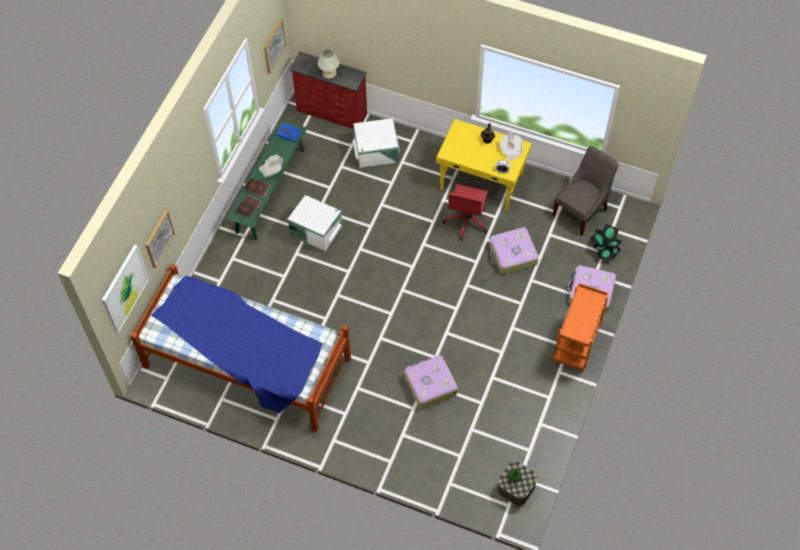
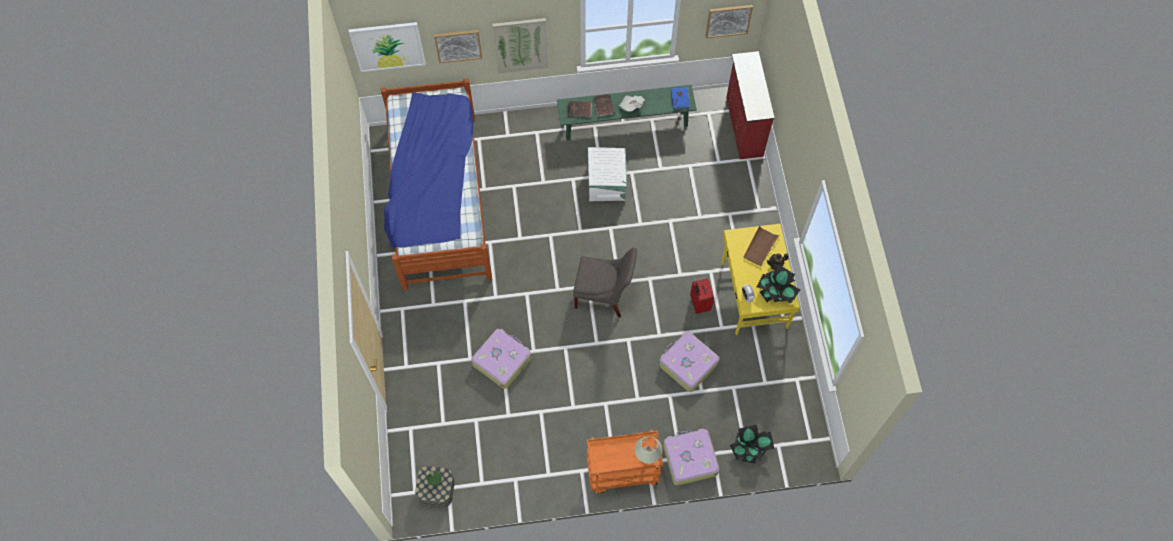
camera: 60 degrees right, 5 degrees up
(188, 196) = (521, 45): none -> picture
(329, 73) = (750, 88): beige table lamp -> beige table lamp (647, 455)
(377, 152) = (725, 187): white storage box -> none
(466, 141) = (760, 247): none -> brown tray
(466, 221) = (699, 304): red office chair -> red suitcase
(510, 151) = (776, 293): newspaper -> potted plant
(581, 211) = (781, 404): grey chair -> grey chair (604, 295)

